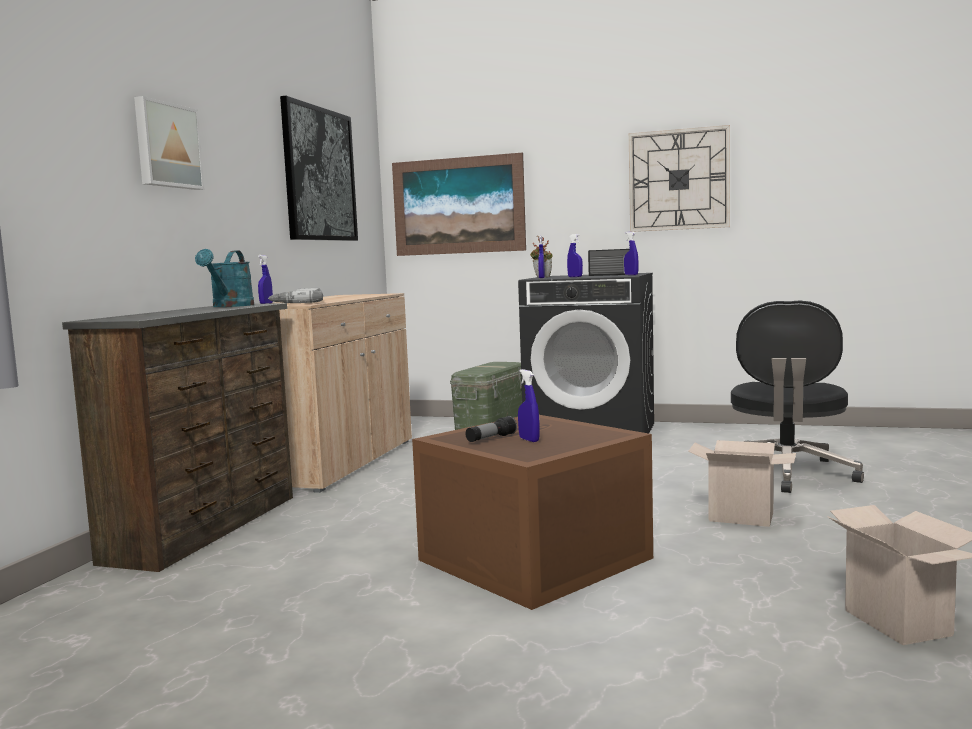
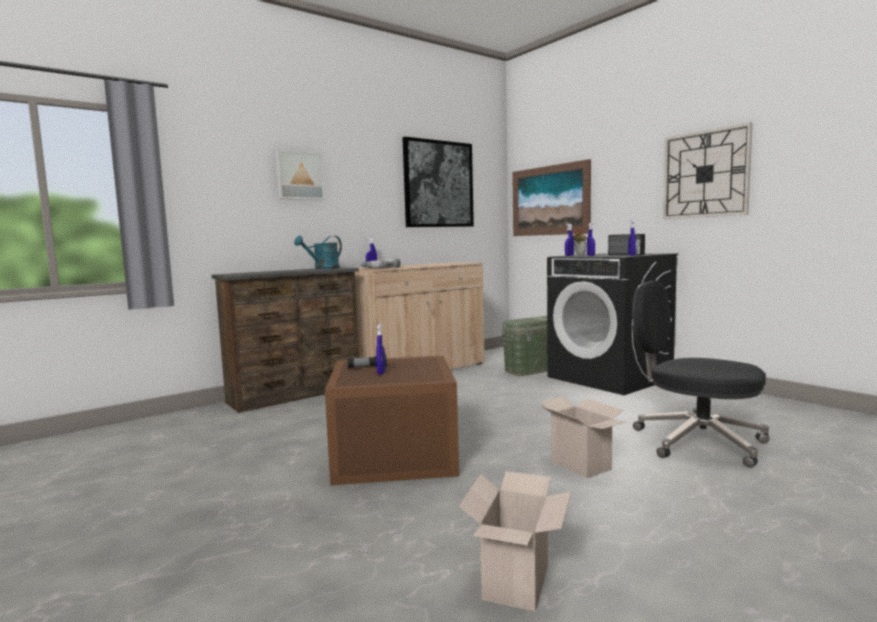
camera: 35 degrees right, 0 degrees up
(787, 474) = (696, 441): black office chair -> black office chair turned 75 degrees clockwise

